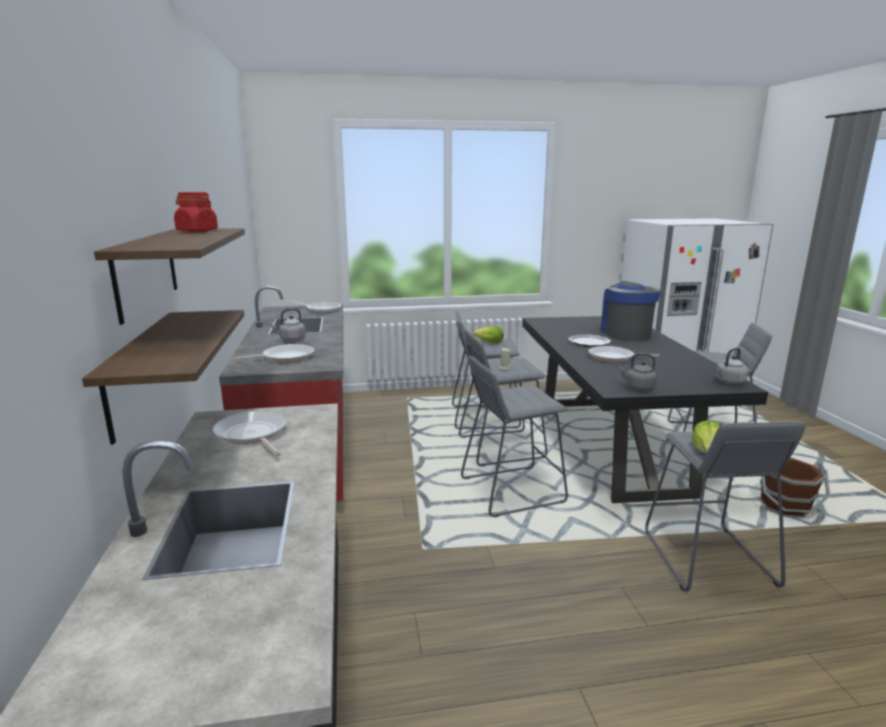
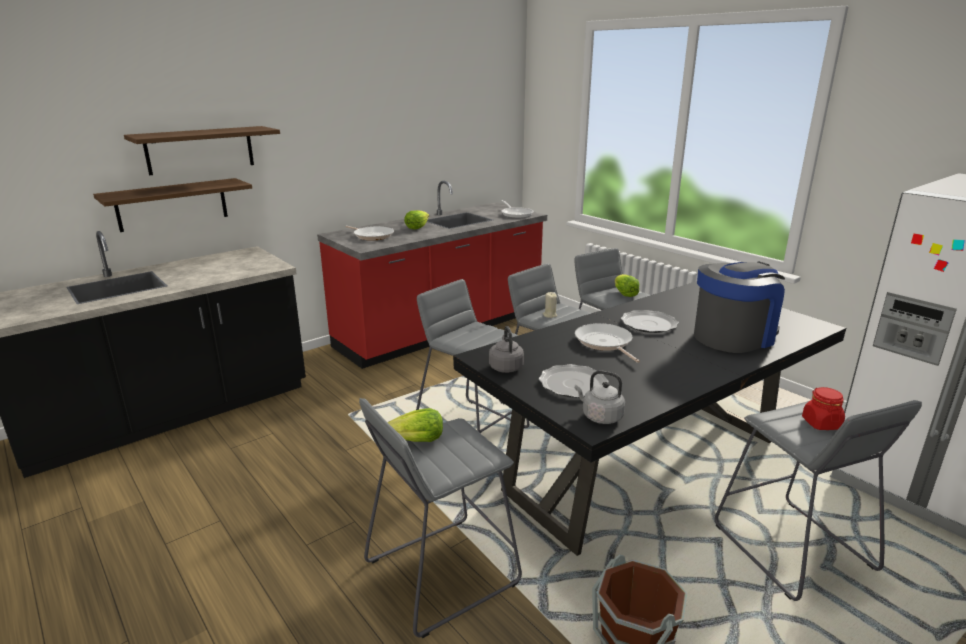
camera: 60 degrees right, 5 degrees up
(197, 231) = (243, 129): red jar -> red jar (821, 423)
(252, 435) = (228, 264): frying pan -> none
(291, 339) = (417, 227): grey kettle -> lettuce
(677, 378) = (572, 384): none -> plate

